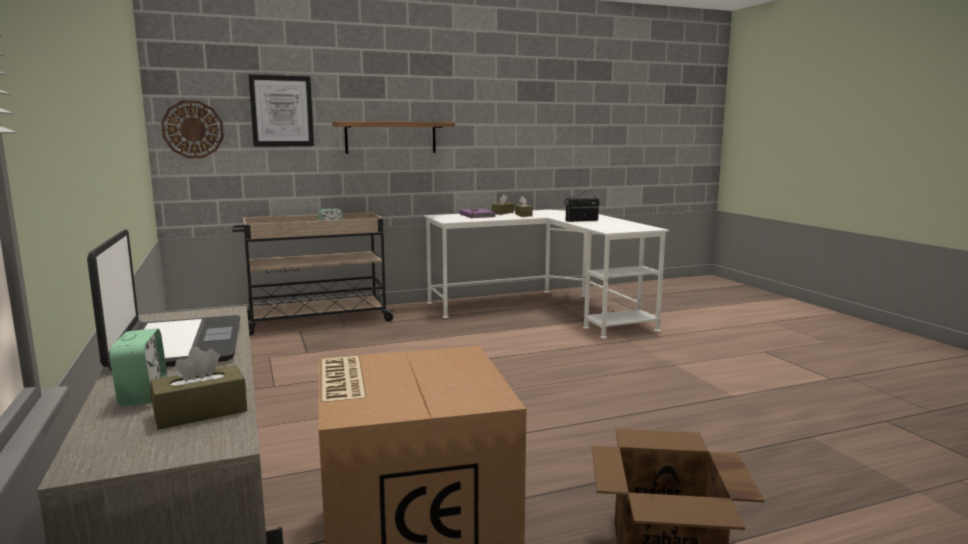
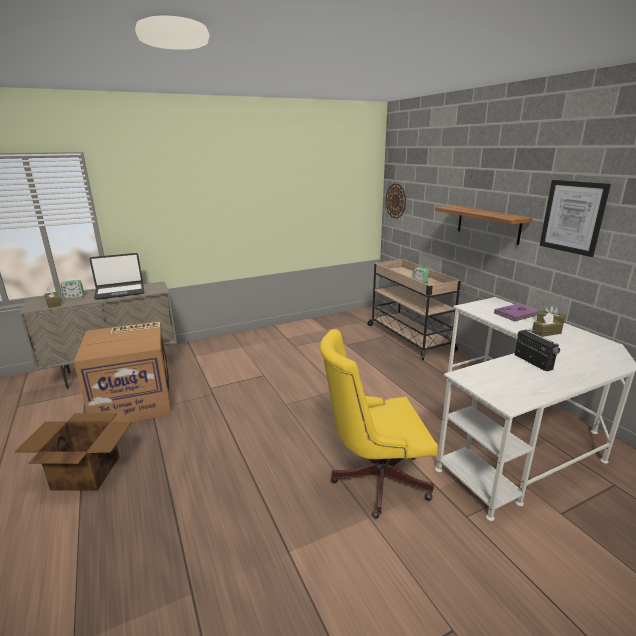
camera: 85 degrees right, 10 degrees up
(281, 111) = (431, 194): picture -> picture (573, 217)
(623, 359) = (374, 479): none -> yellow office chair

